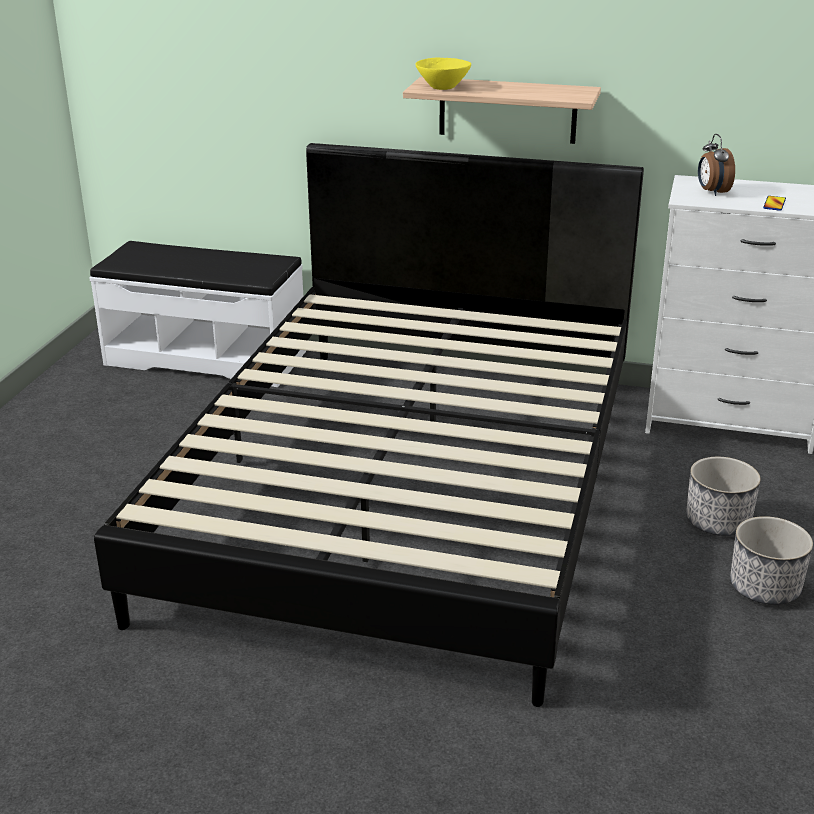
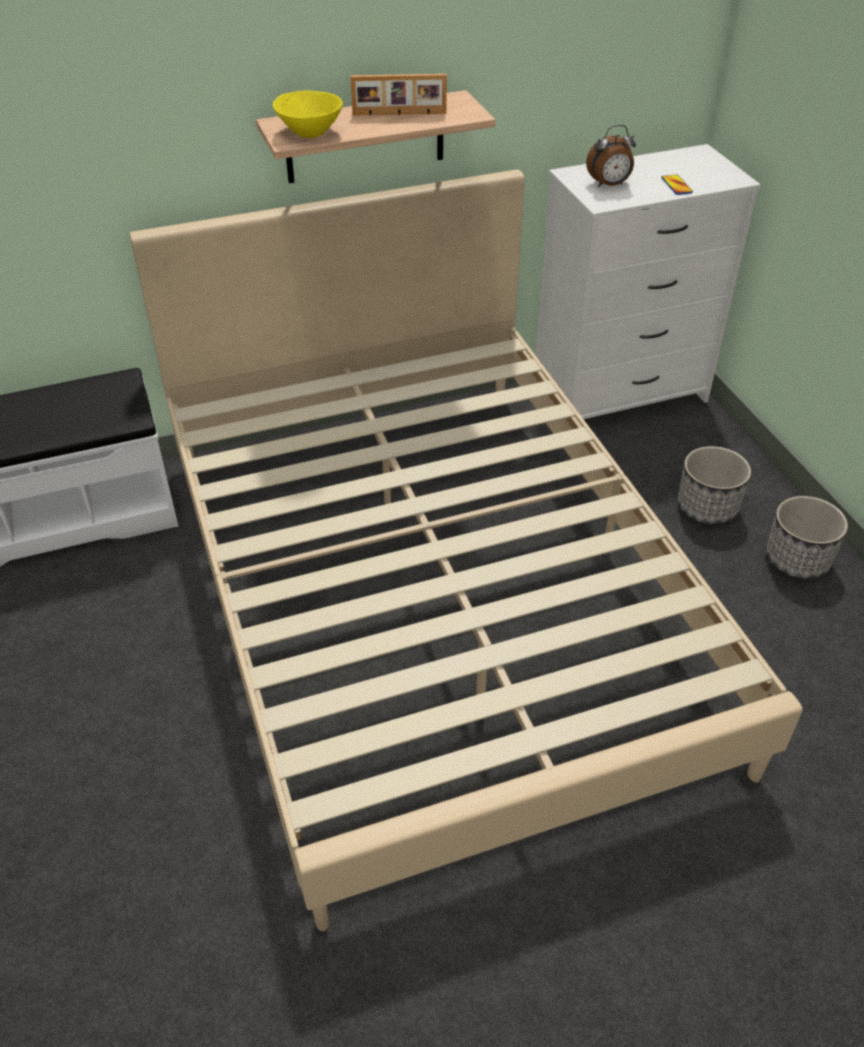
camera: 35 degrees left, 15 degrees up
(409, 489) = (433, 596): black bed -> beige bed
(523, 89) = (399, 114): none -> picture frame
(712, 192) = (609, 185): alarm clock -> alarm clock turned 60 degrees counterclockwise

